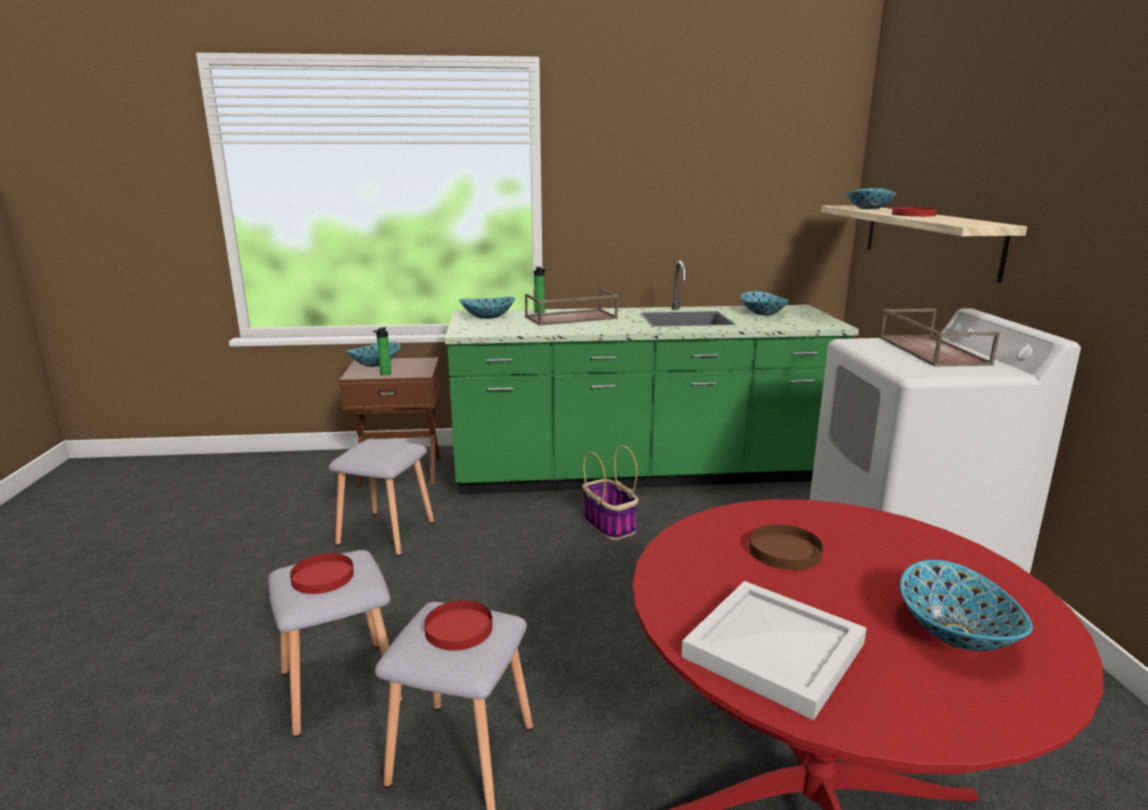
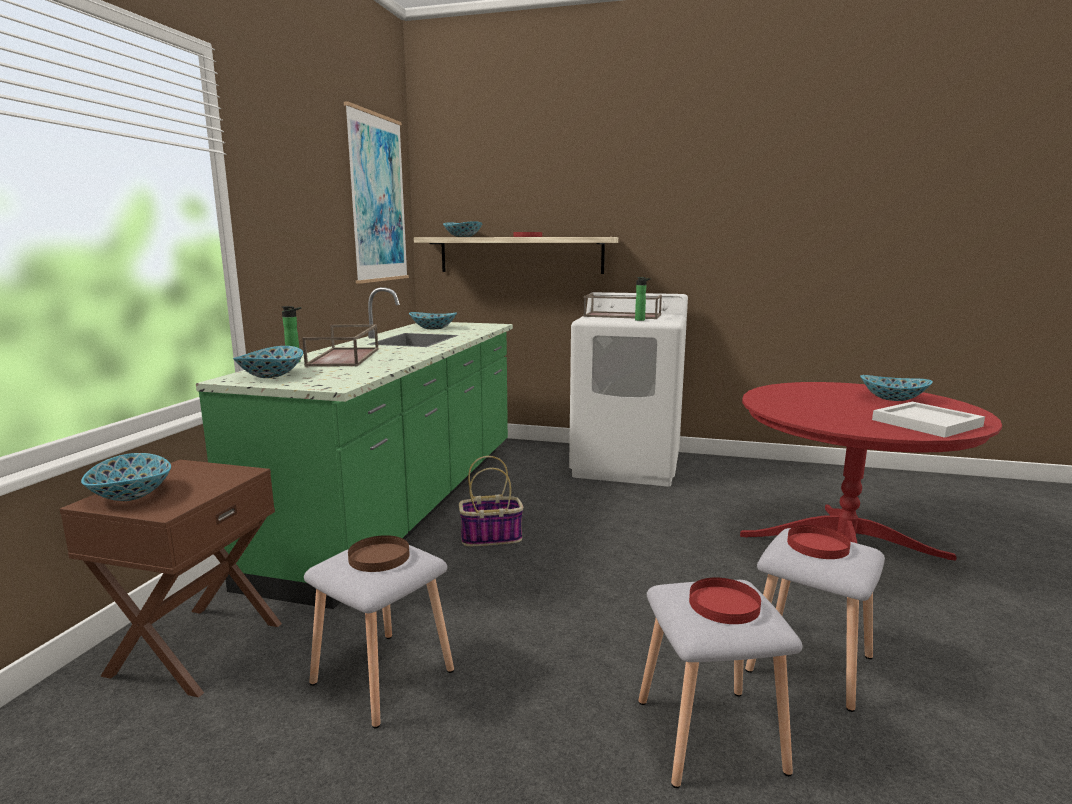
camera: 70 degrees left, 5 degrees down
(384, 374) = (202, 492): bottle -> bottle (641, 320)
(777, 162) = (377, 199): none -> picture
(785, 551) = (815, 406): brown plate -> brown plate (379, 556)

